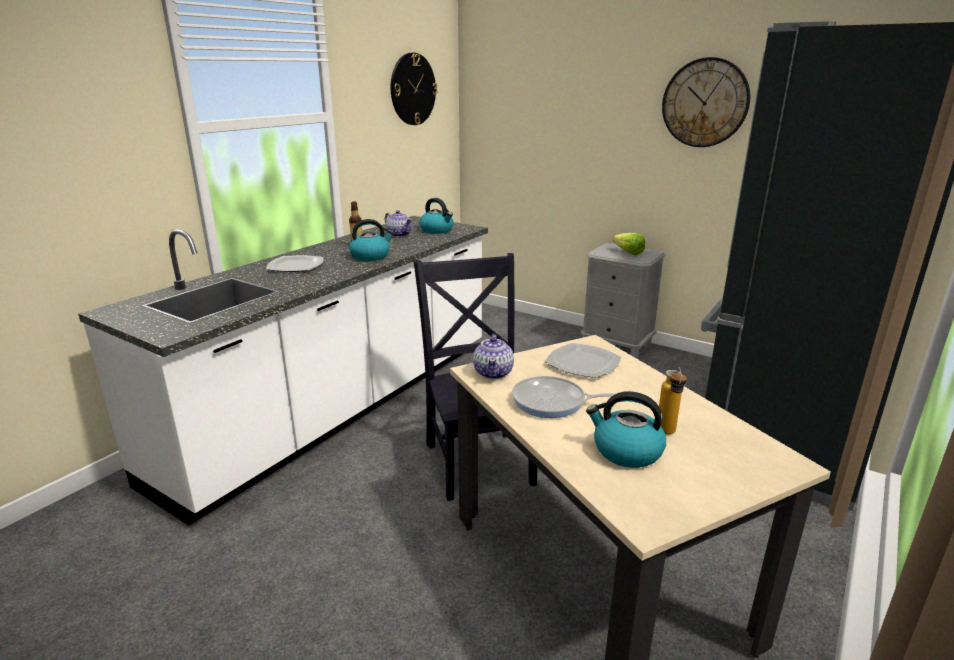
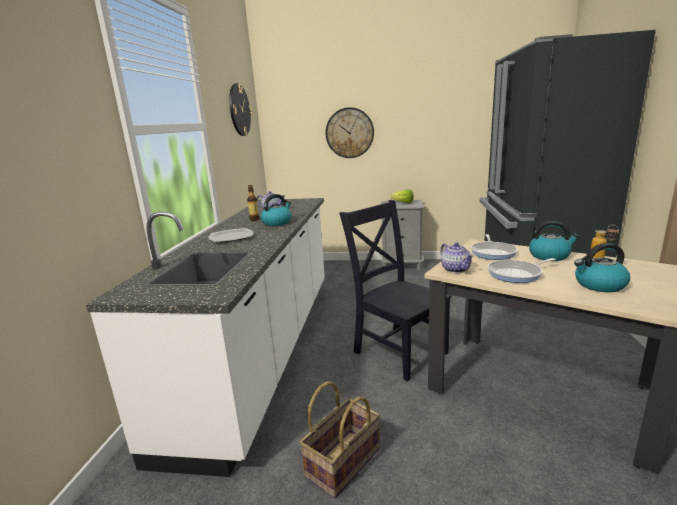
camera: 25 degrees left, 5 degrees down
(292, 556) = (342, 461): none -> basket
(437, 230) = (293, 204): kettle -> kettle (550, 256)
(583, 363) = (493, 252): plate -> frying pan
(705, 103) = (434, 105): wall clock -> wall clock (349, 133)

